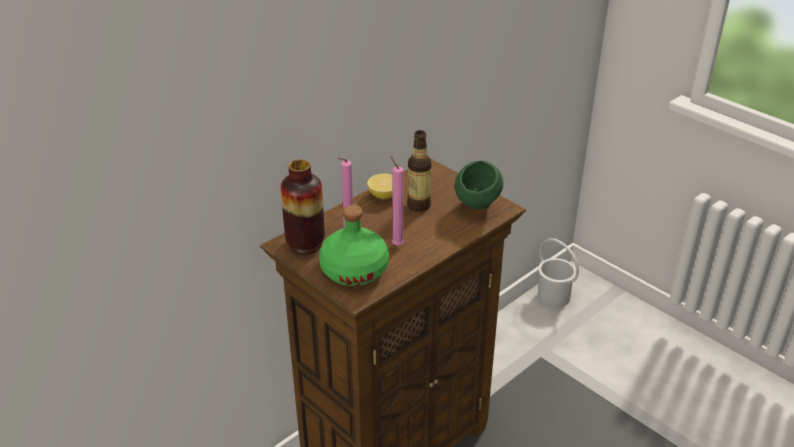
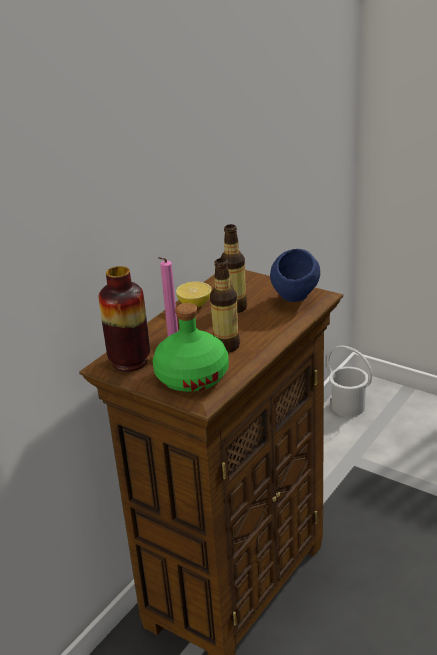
camera: 10 degrees left, 5 degrees down
(396, 244) = (226, 346): pink candle -> bottle
(477, 208) = (295, 300): green bowl -> blue bowl

